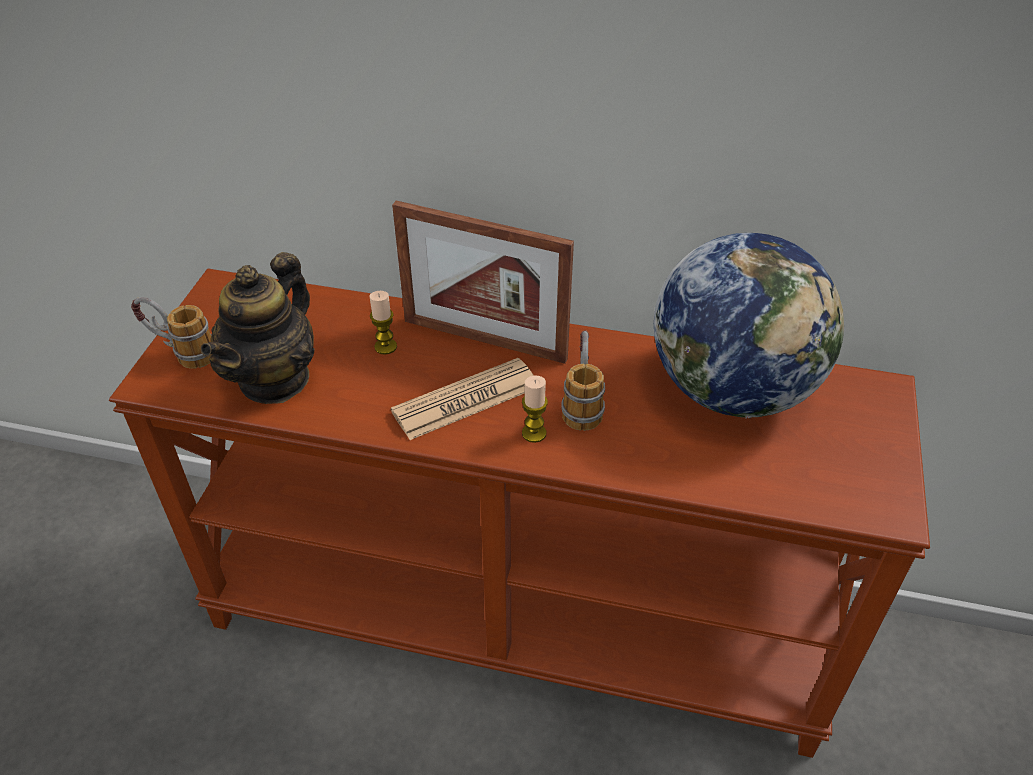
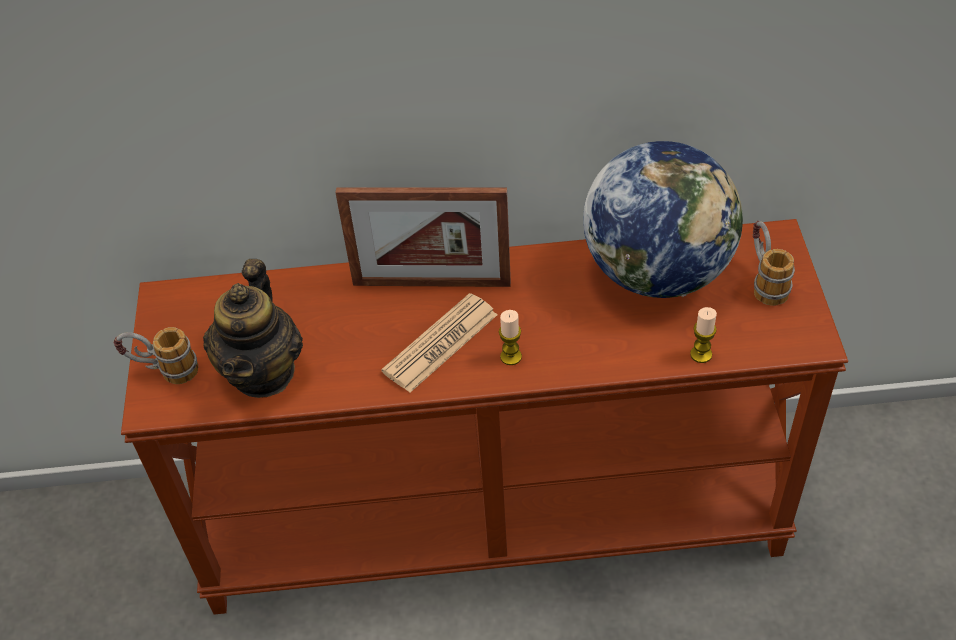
camera: 15 degrees left, 5 degrees up
(385, 347) = (347, 314): candle -> candle (701, 354)
(582, 402) = (539, 318): mug -> mug (764, 281)

